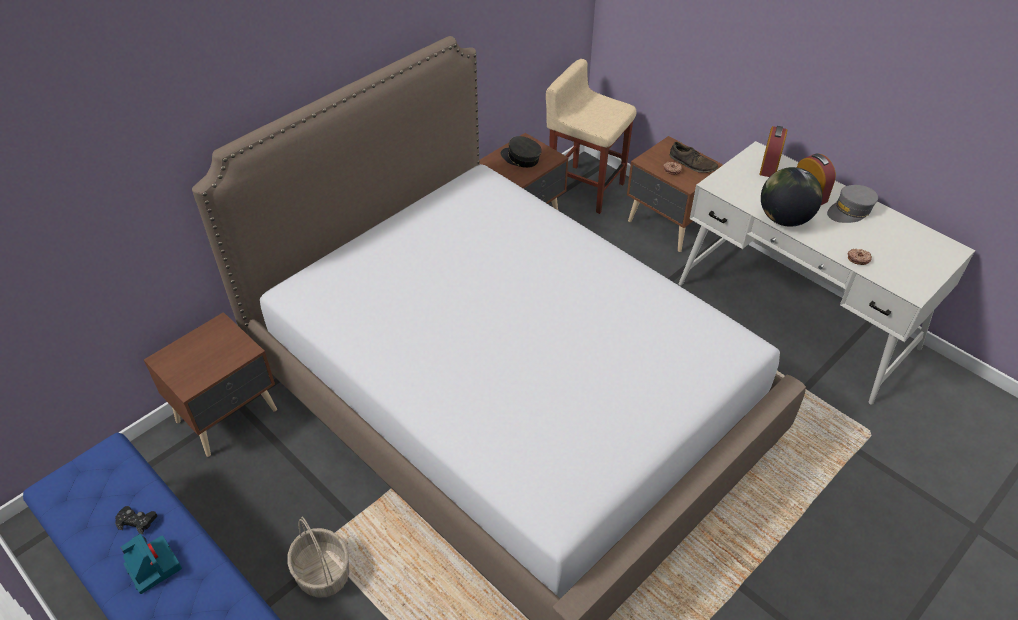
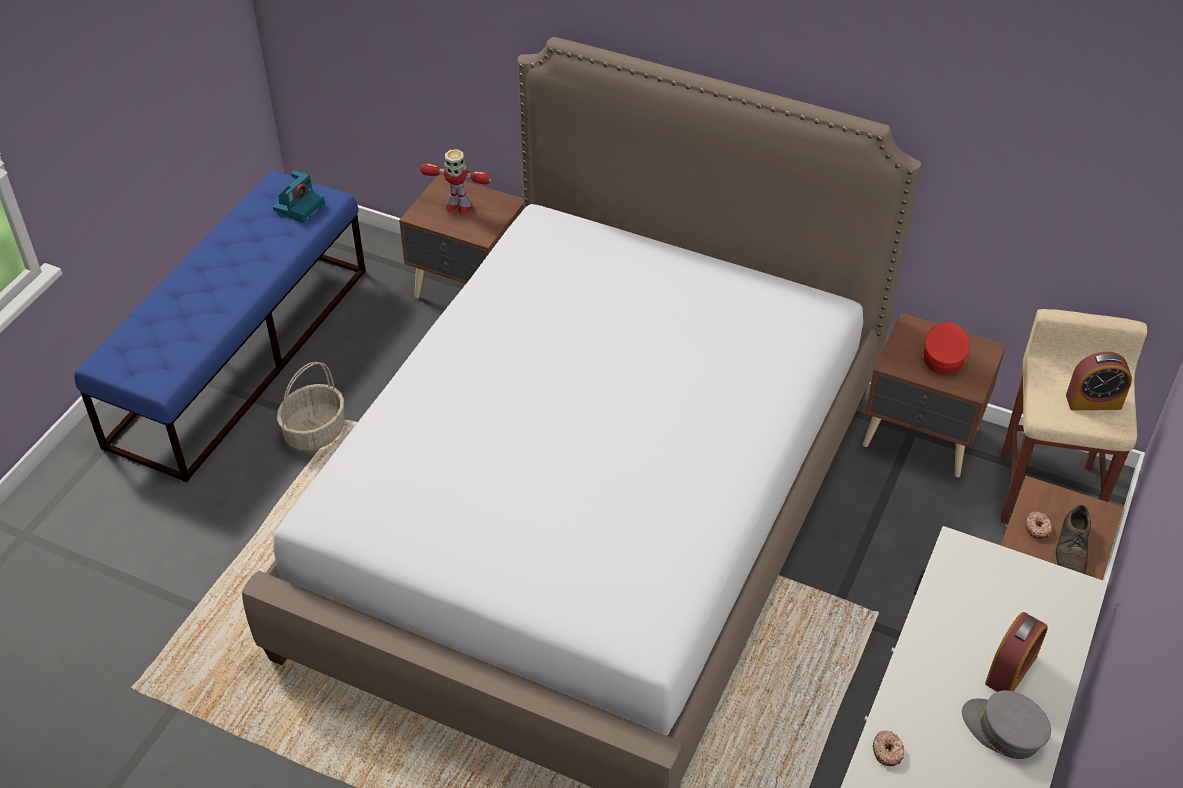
camera: 70 degrees right, 0 degrees up
(137, 521) = (261, 247): black game controller -> none
(152, 566) = (220, 275): camera -> camera (299, 206)
(198, 357) = (457, 206): none -> toy robot
(521, 158) = (943, 355): grey cap -> red cap
(769, 166) = (1050, 608): alarm clock -> alarm clock (1093, 401)
(784, 219) = (927, 644): globe -> none

